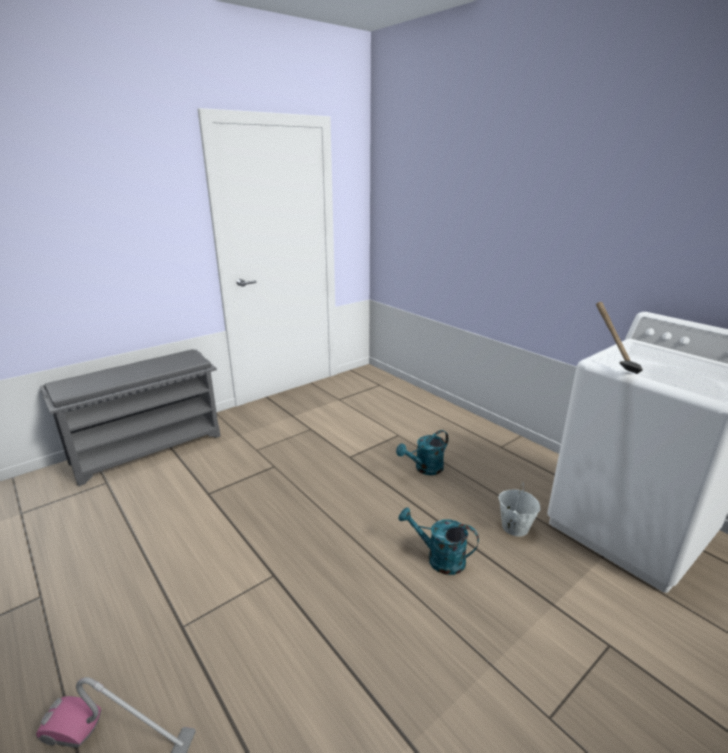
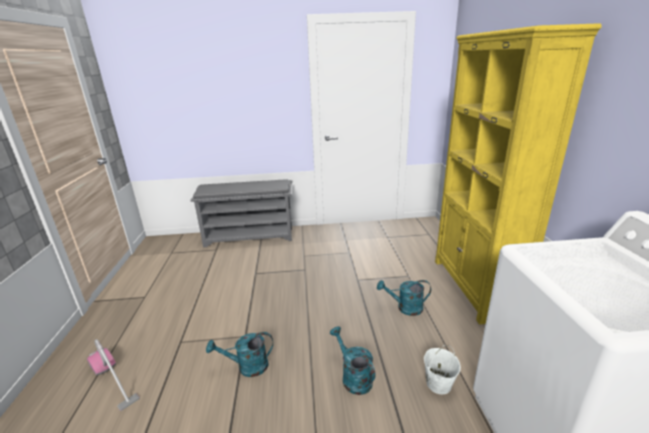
camera: 35 degrees right, 0 degrees up
(313, 608) = (247, 367): none -> turquoise watering can
(466, 427) = (474, 287): none -> yellow bookcase
(610, 362) = (533, 253): hammer -> none

